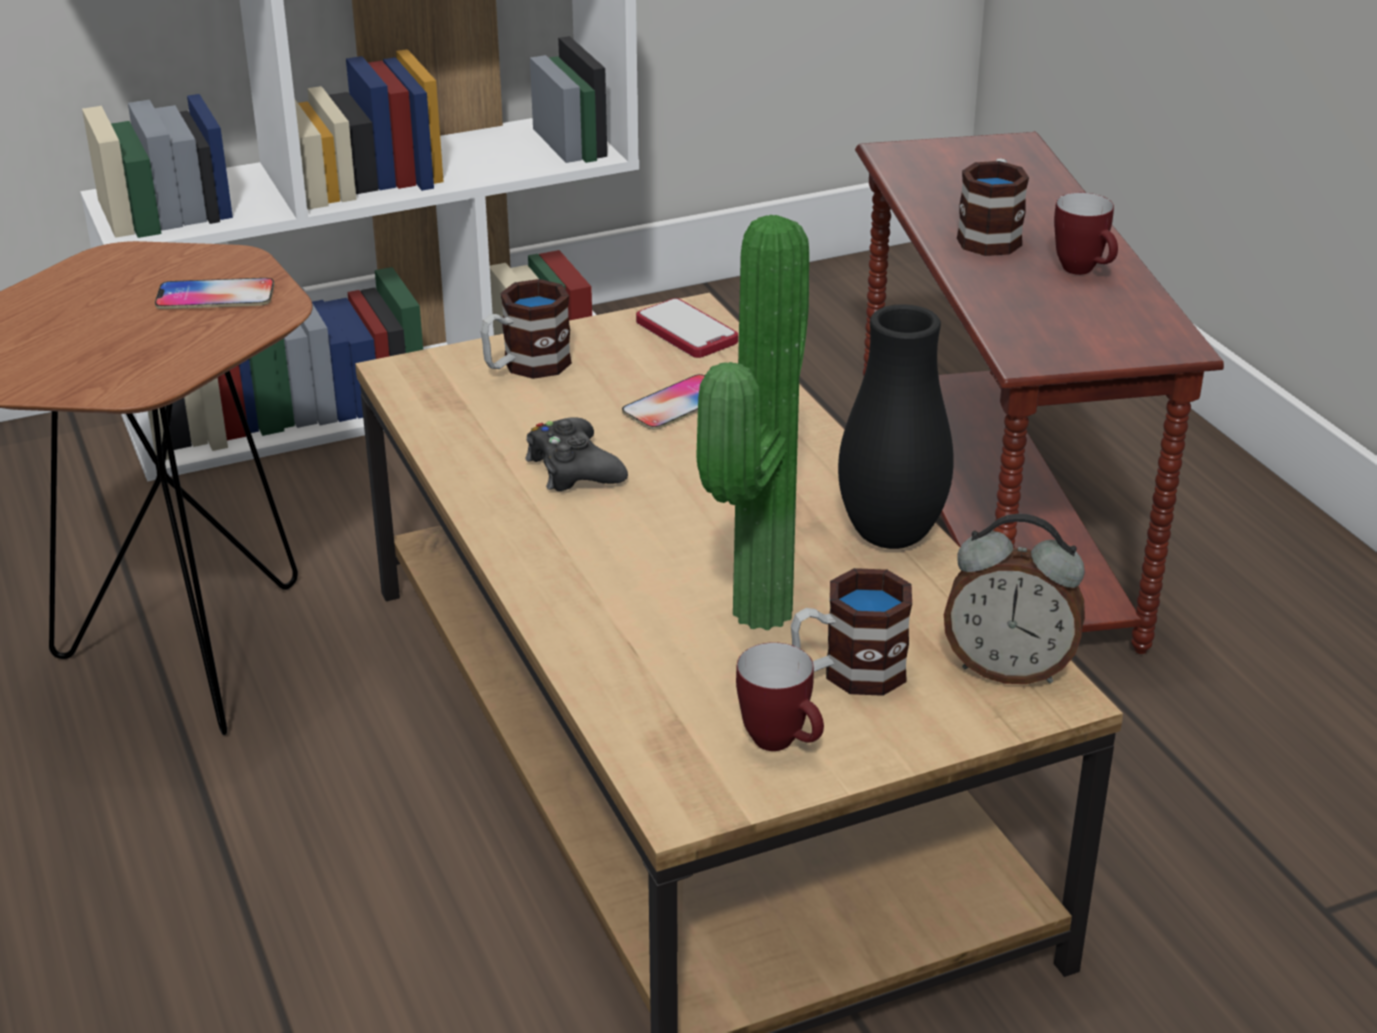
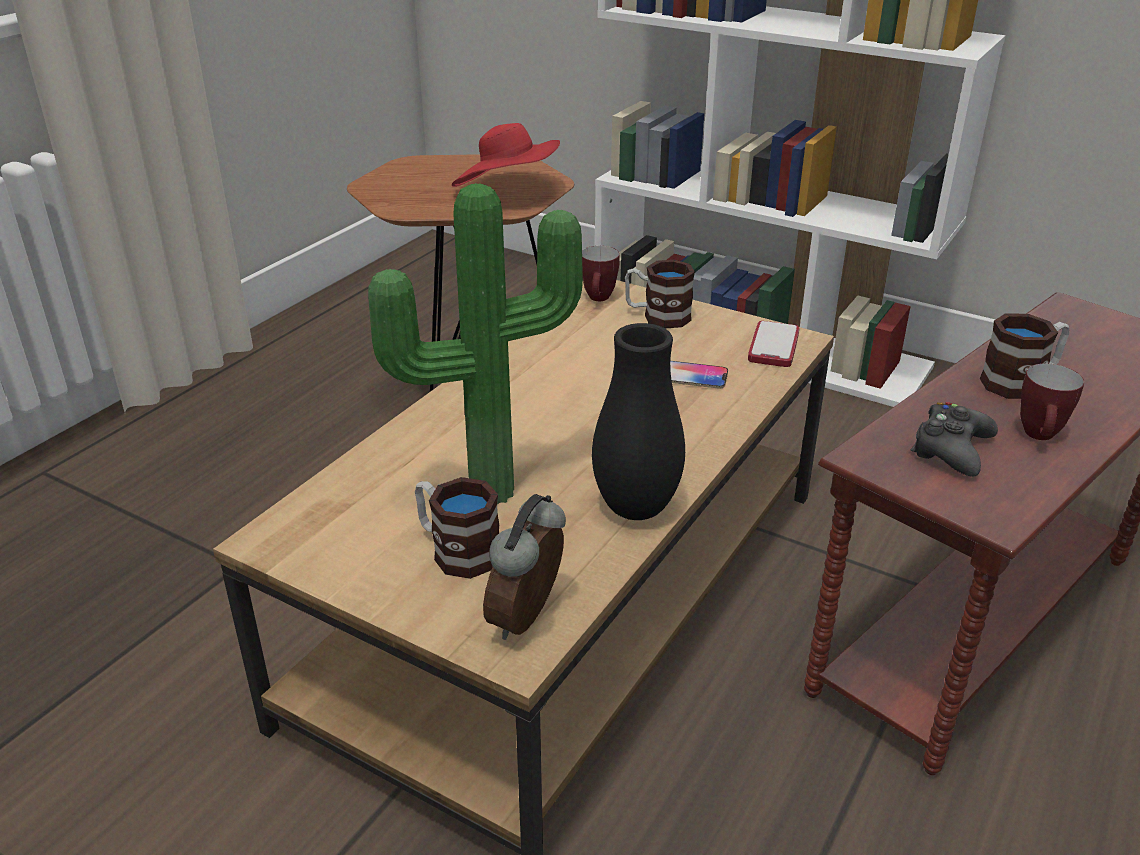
camera: 55 degrees right, 0 degrees up
(215, 296) = (508, 192): phone -> red hat
(573, 468) = (570, 371): black game controller -> black game controller (951, 449)
(782, 744) = (356, 553): mug -> mug (599, 300)
(1008, 668) = (529, 619): alarm clock -> alarm clock turned 45 degrees clockwise

